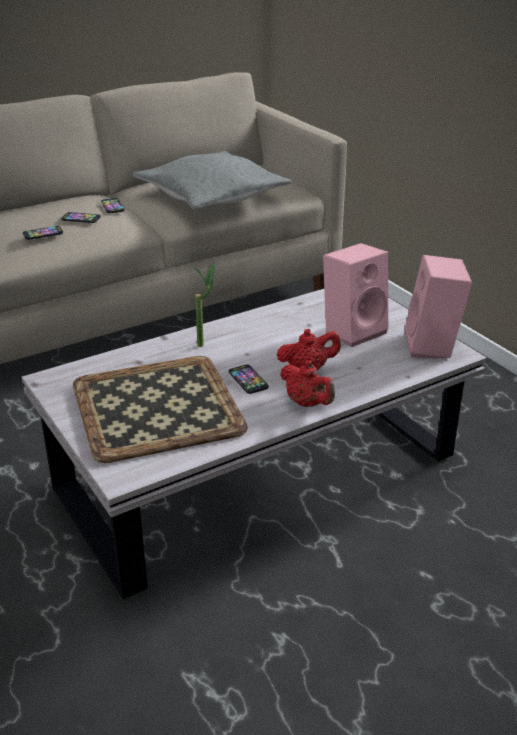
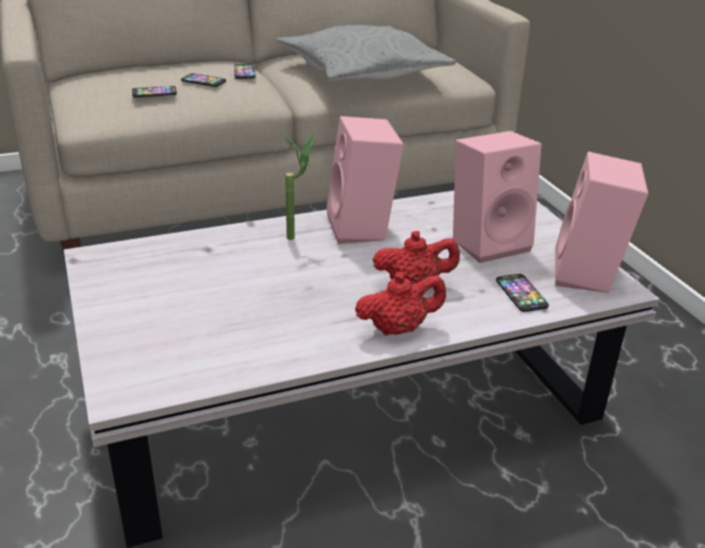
camera: 10 degrees right, 0 degrees up
(156, 408) = (203, 309): tray -> none
(248, 380) = (333, 288): phone -> phone (521, 294)
(254, 331) = (363, 229): none -> pink speaker
(307, 403) = (398, 329): red teapot -> red teapot turned 75 degrees counterclockwise

